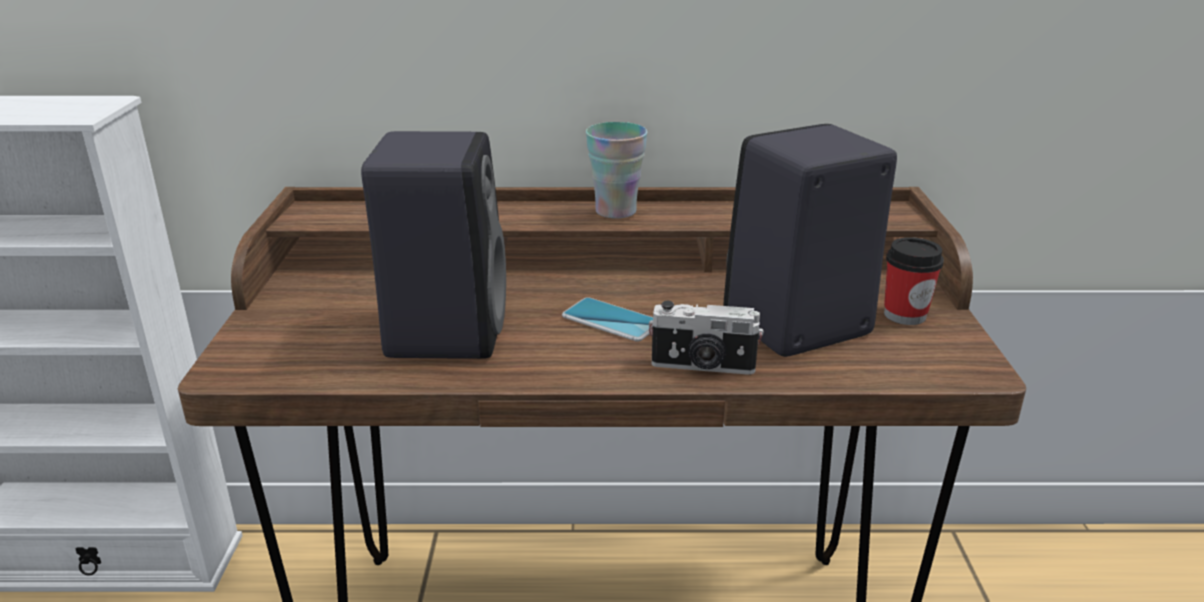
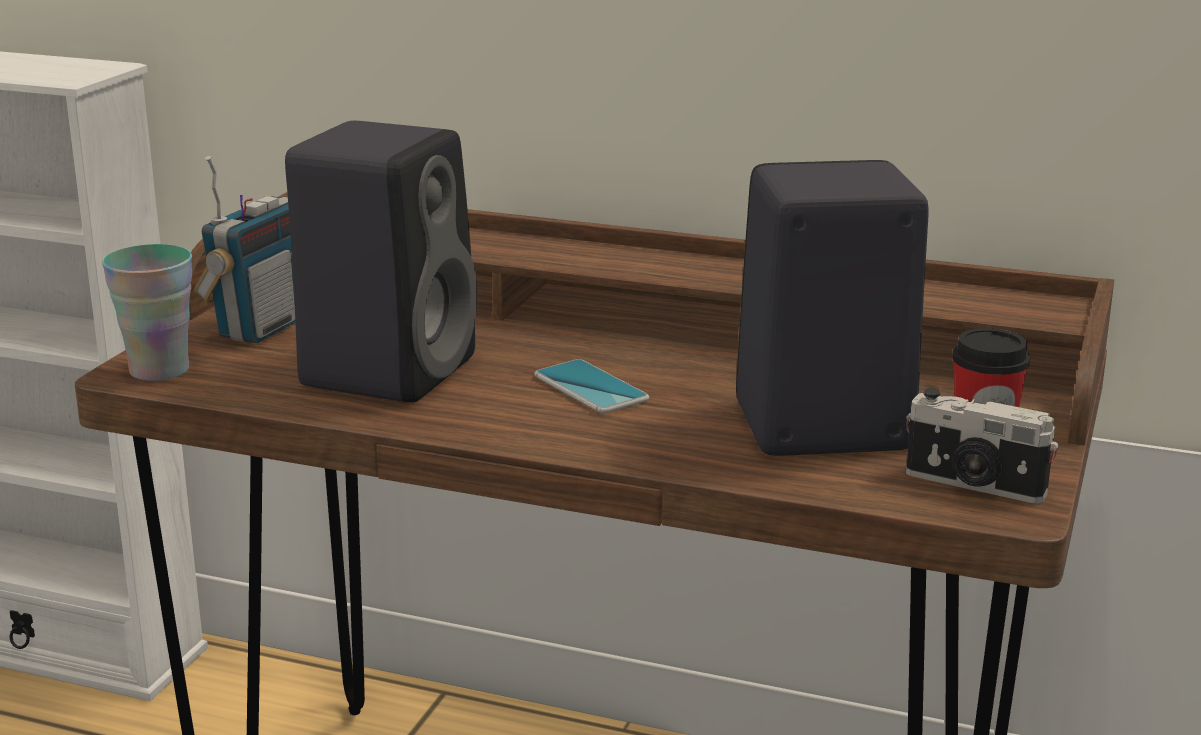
camera: 20 degrees right, 5 degrees down
(314, 307) = (263, 327): none -> radio
(615, 211) = (665, 261): cup -> cup (159, 370)
(703, 366) = (657, 450): camera -> camera (974, 485)

